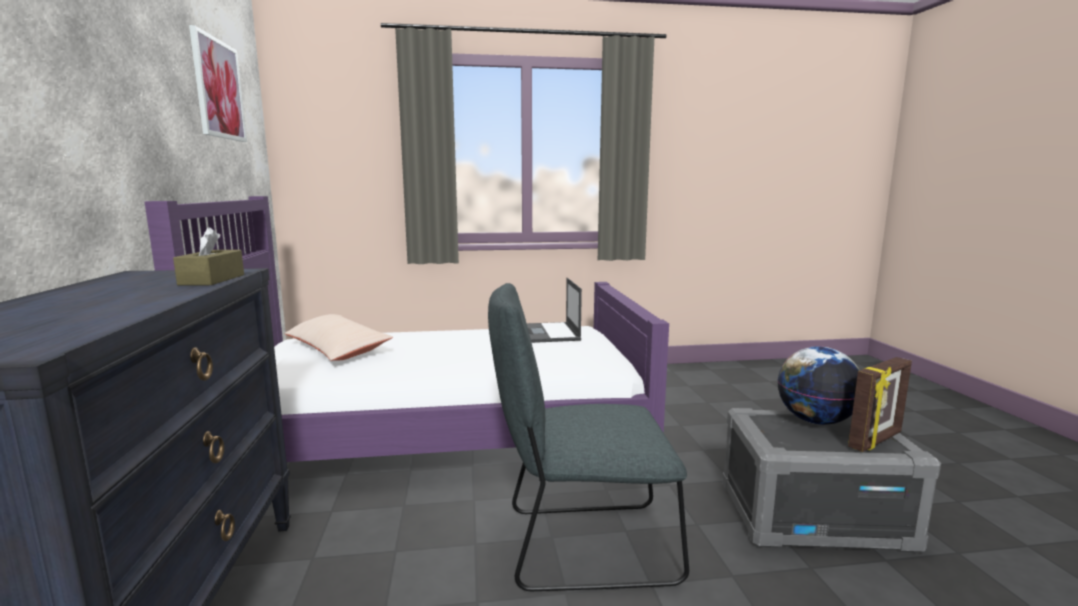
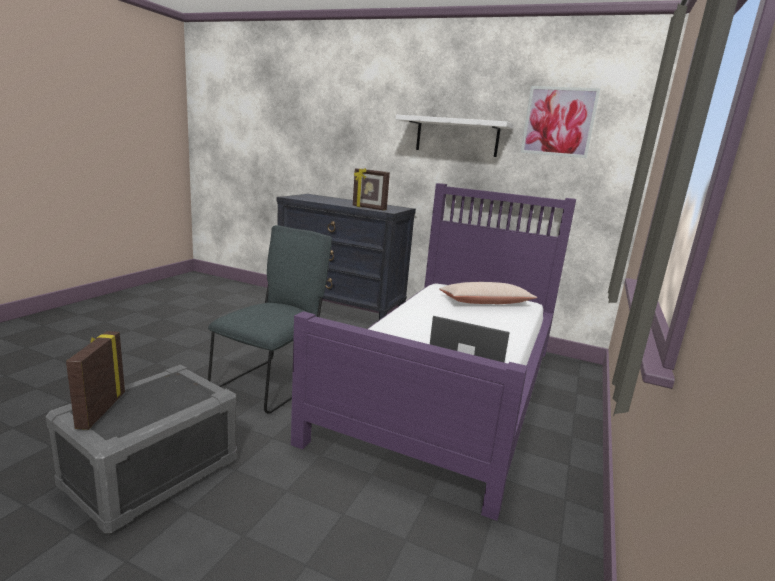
camera: 120 degrees right, 5 degrees up
(135, 99) = (457, 137): none -> white shelf
(212, 280) = (369, 208): brown tissue box -> picture frame
(815, 420) = (157, 410): globe -> none

